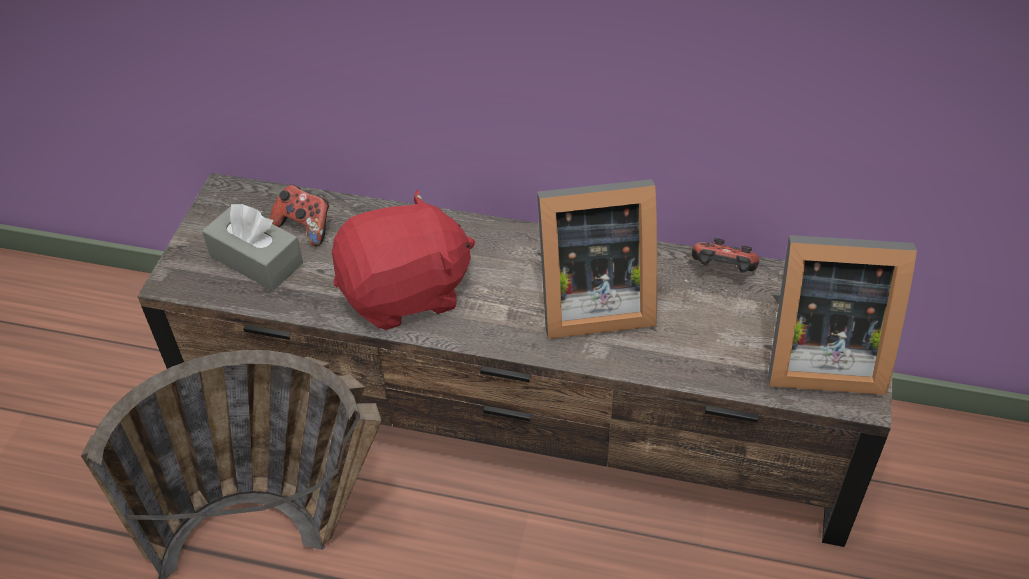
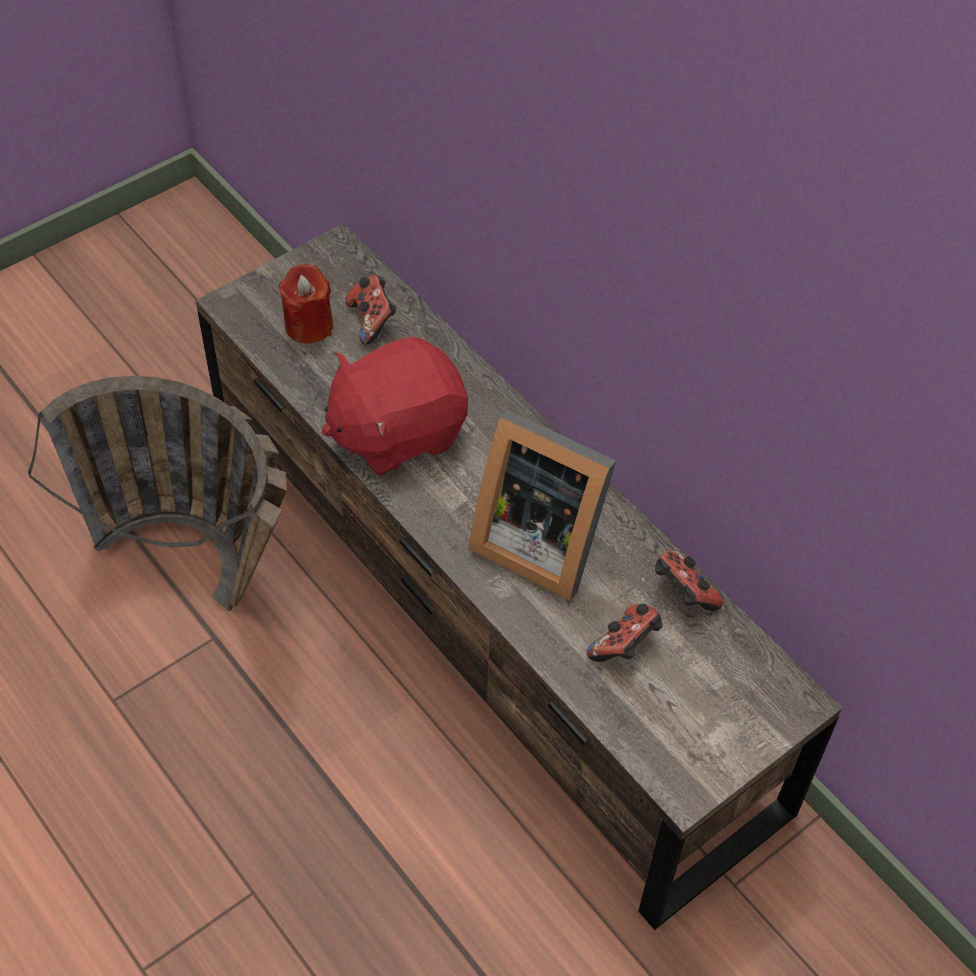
camera: 35 degrees right, 5 degrees up
(256, 259) = (308, 326): grey tissue box -> red candle
(406, 293) = (396, 432): red plush toy -> red plush toy turned 135 degrees clockwise
(722, 332) = (625, 646): none -> game controller
(818, 355) = (688, 725): picture frame -> none

